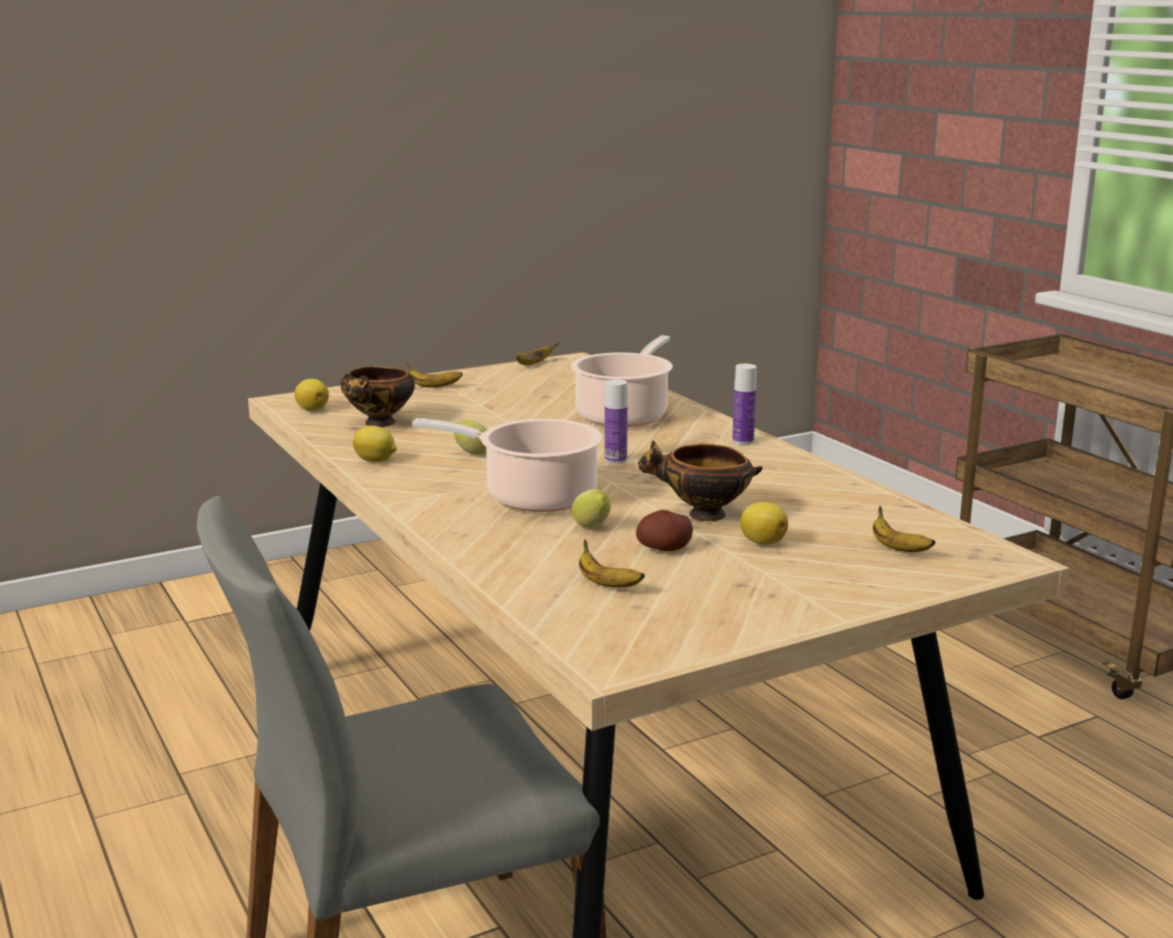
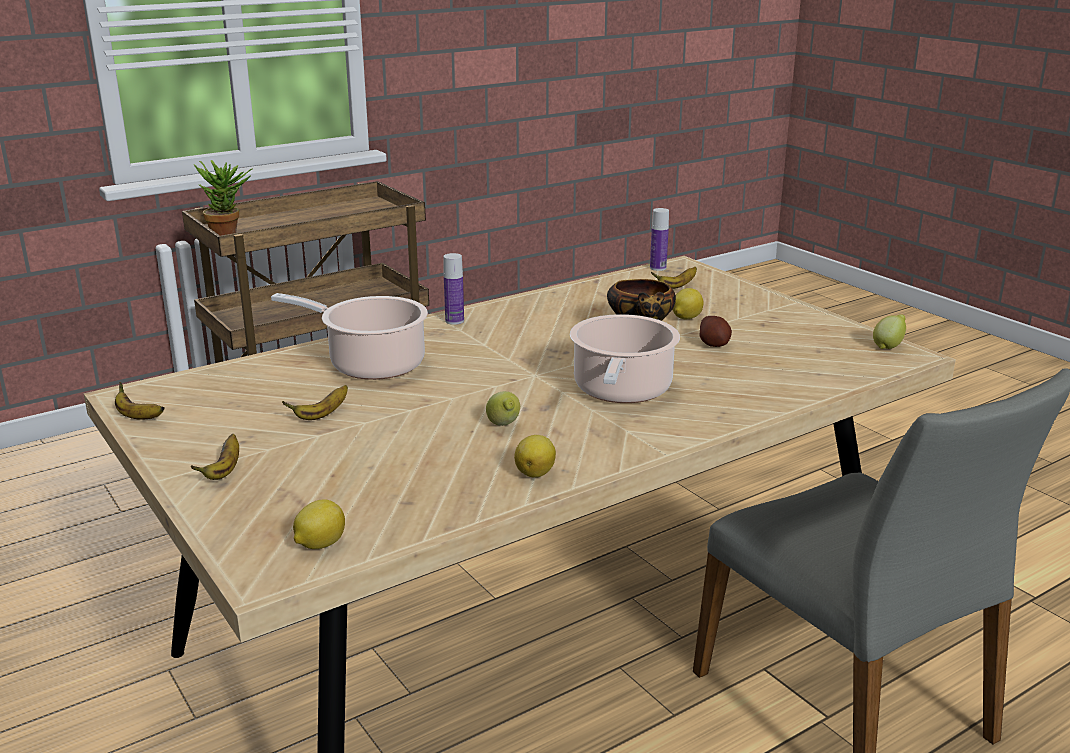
camera: 95 degrees left, 5 degrees up
(379, 424) = (394, 487): bowl -> none
(592, 528) = (684, 367): lemon -> lemon (888, 346)
(606, 584) = (789, 359): banana -> banana (322, 415)
(615, 460) = (512, 364): bottle -> bottle (658, 268)
(1045, 366) = (229, 232): none -> potted plant

